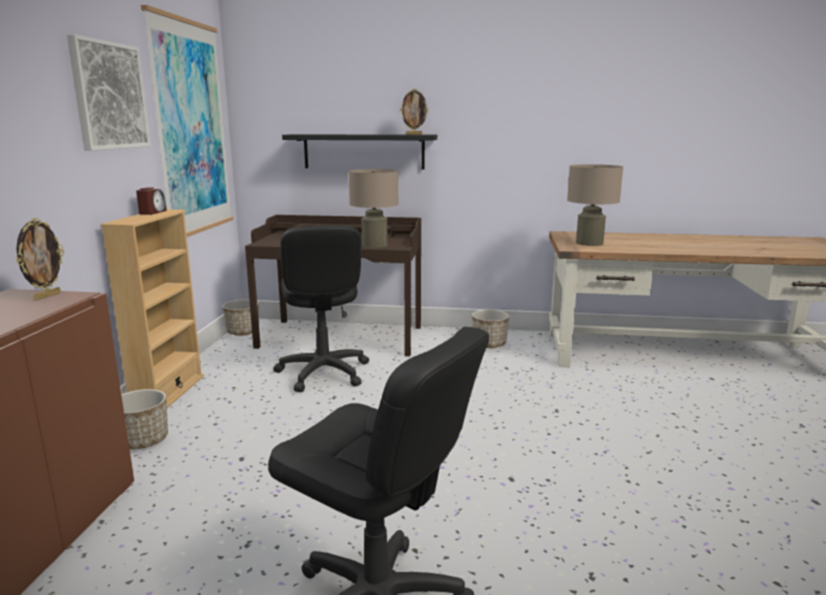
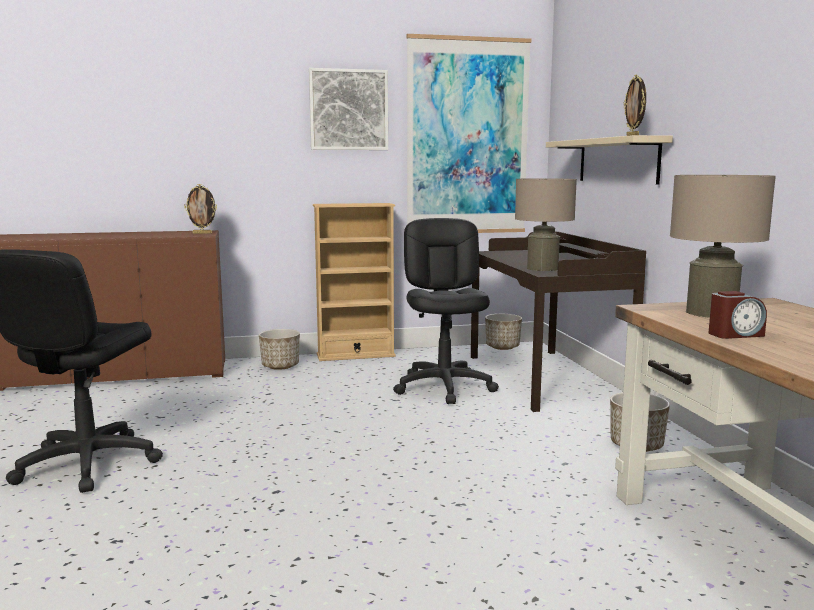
camera: 70 degrees right, 5 degrees down
(152, 212) = (369, 203): alarm clock -> alarm clock (735, 334)
(323, 373) = (444, 387): black office chair -> black office chair turned 120 degrees clockwise
(363, 151) = (617, 160): black shelf -> beige shelf

